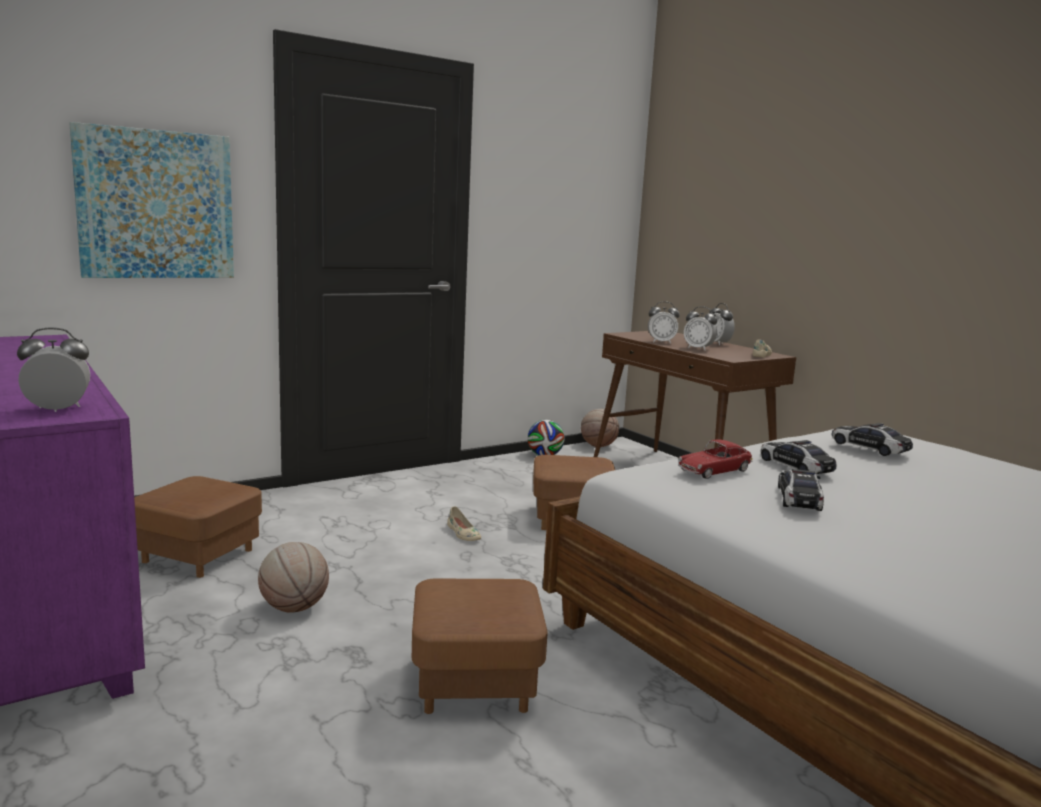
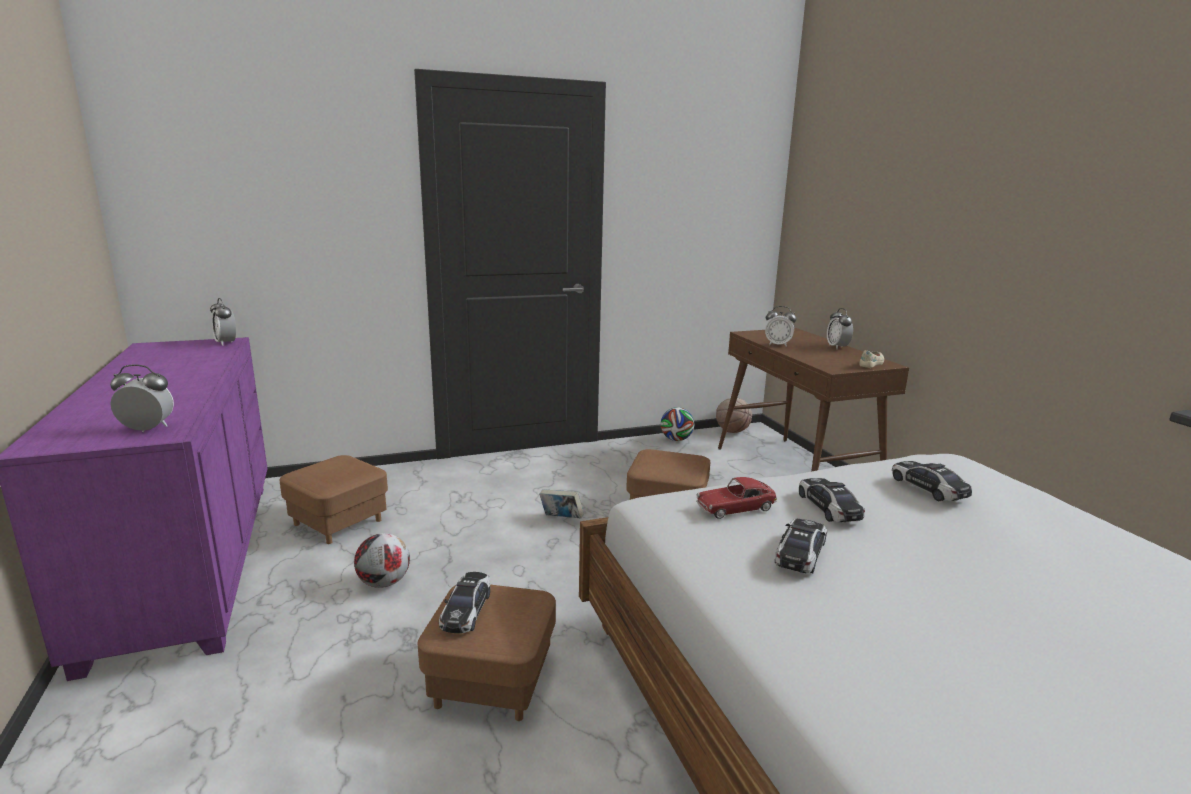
camera: 15 degrees right, 5 degrees up
(156, 205) = (319, 228): picture -> none
(294, 608) = (384, 582): basketball -> football
(450, 601) = (466, 610): none -> toy car
(463, 534) = (561, 519): beige shoe -> book
(698, 349) = (809, 354): alarm clock -> alarm clock (226, 343)

